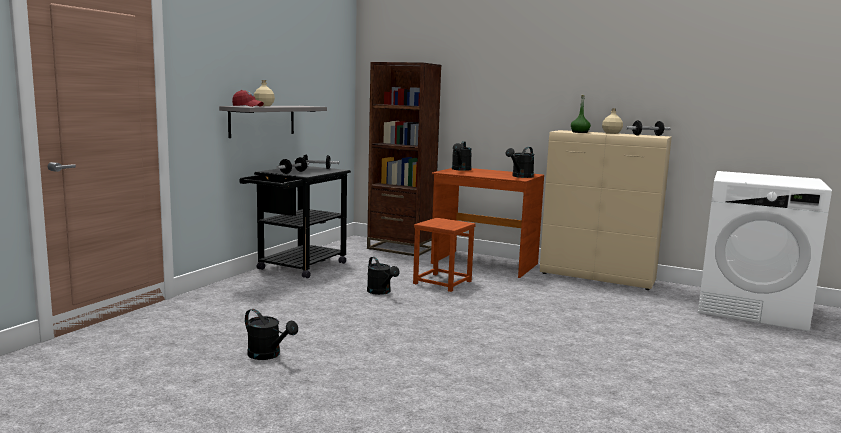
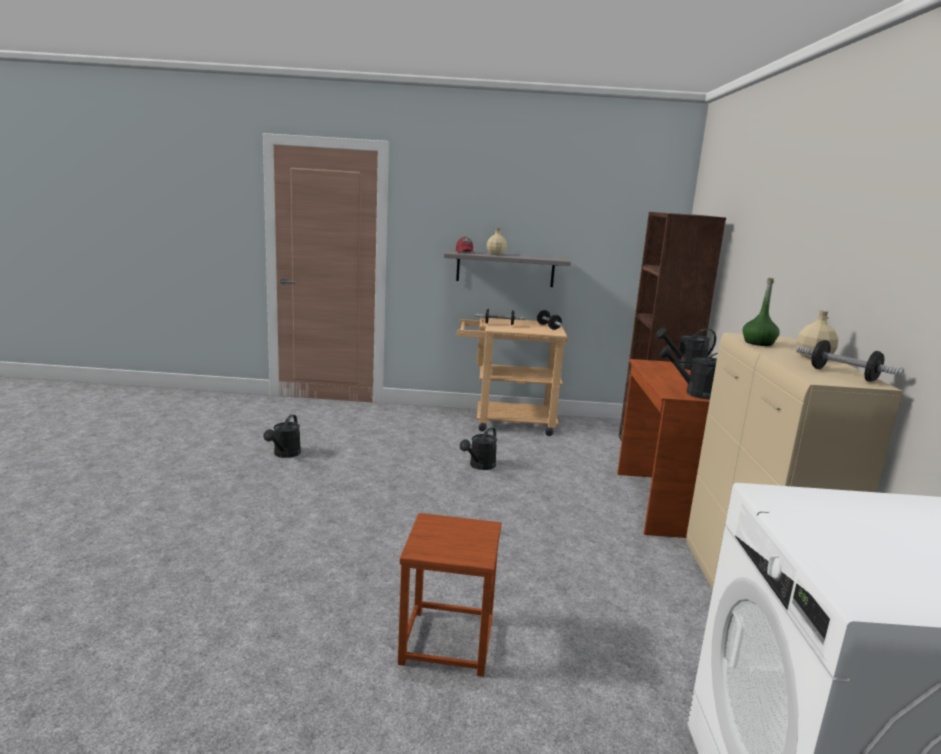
camera: 65 degrees right, 5 degrees up
(297, 268) = (506, 422): black cart -> beige cart
(442, 282) = (553, 490): brown stool -> brown stool (446, 641)

